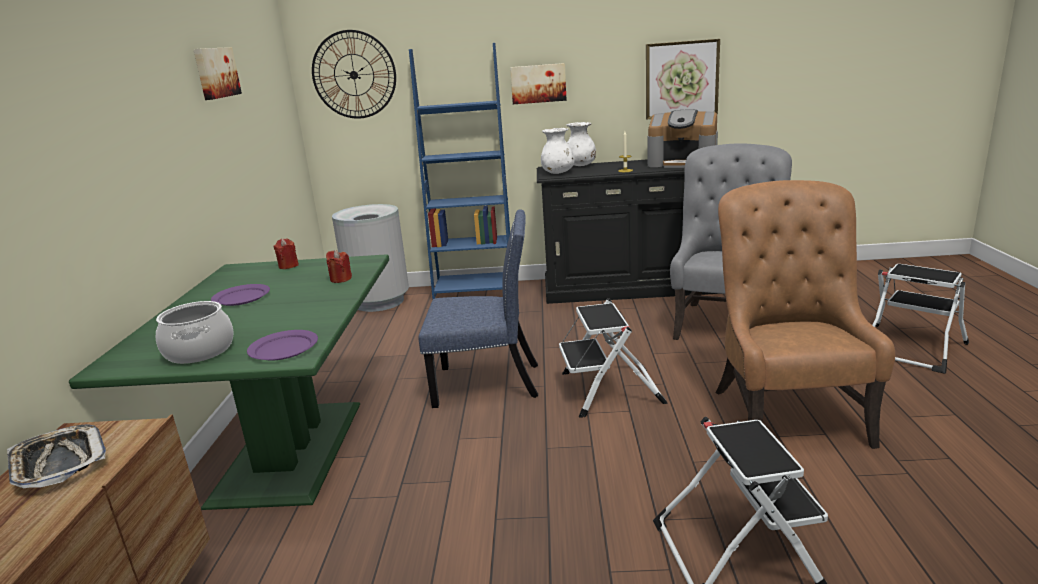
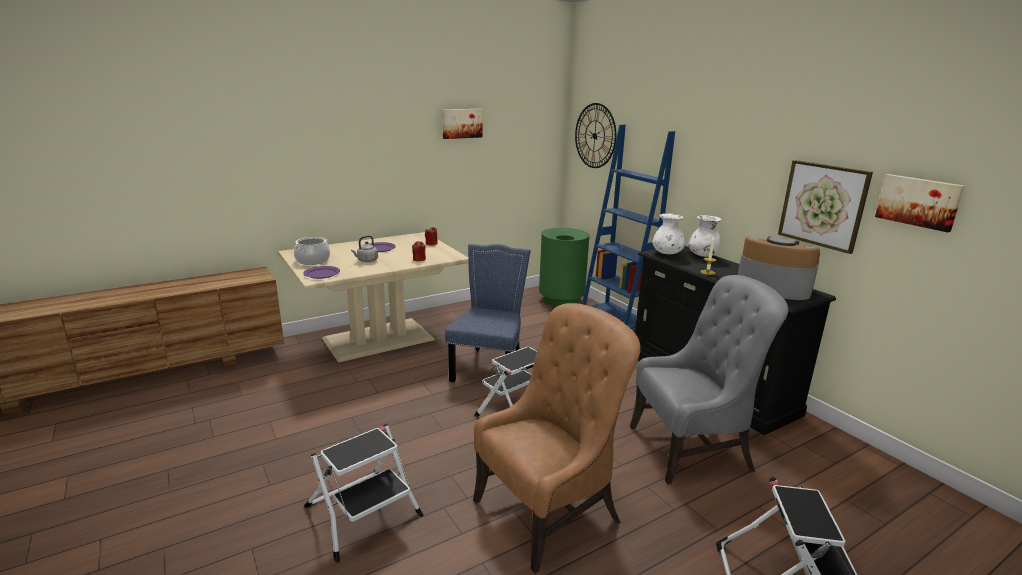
camera: 55 degrees right, 0 degrees up
(58, 462) = (235, 276): tray -> none
(282, 311) = (366, 261): none -> grey kettle
(292, 450) = (379, 340): green dining table -> beige dining table
(379, 302) = (561, 299): grey trash can -> green trash can
(484, 384) = (488, 369): blue chair -> blue chair turned 135 degrees counterclockwise
(538, 83) = (700, 173): picture -> picture (918, 201)
(683, 163) = (772, 287): coffee machine -> coffee machine turned 135 degrees clockwise

